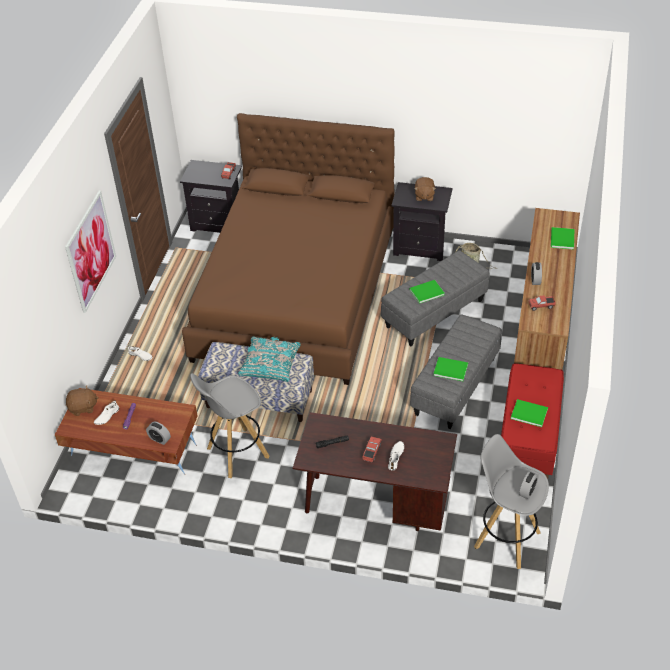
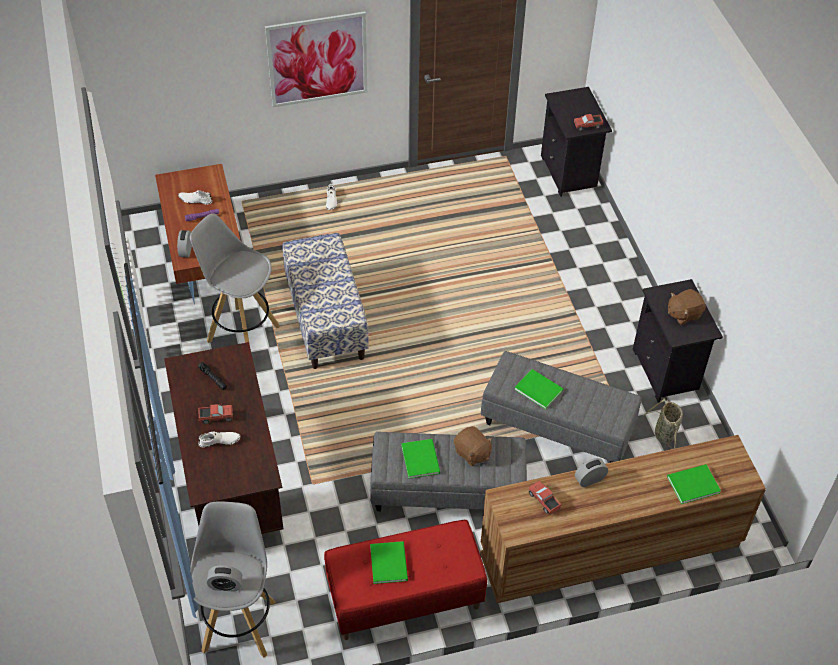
camera: 60 degrees right, 5 degrees up
(83, 408) = (197, 178): brown plush toy -> brown plush toy (472, 453)
(270, 366) = (329, 294): turquoise pillow -> none
(297, 294) = (504, 286): brown bed -> none

